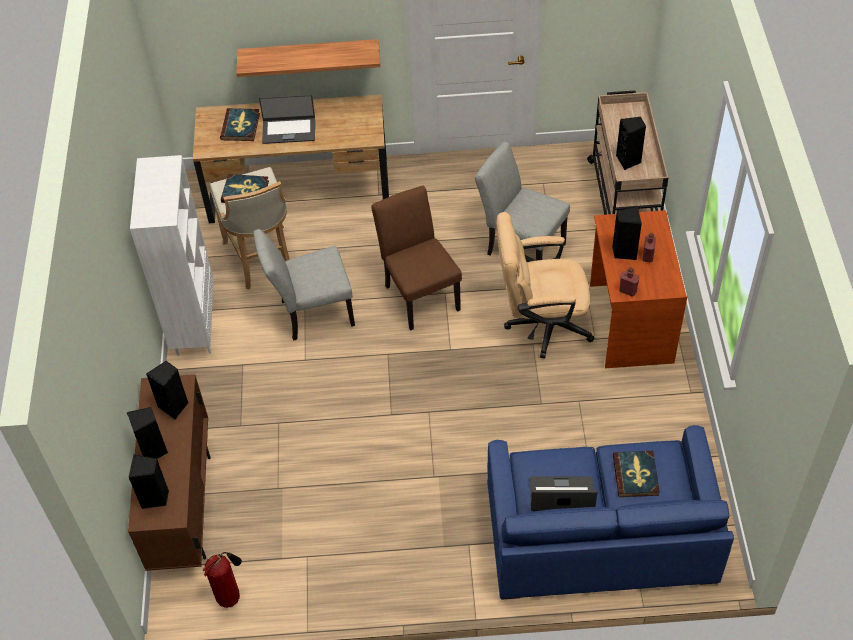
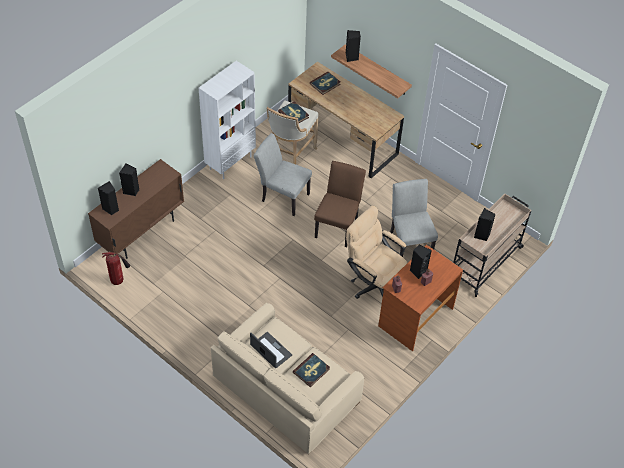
camera: 40 degrees right, 0 degrees up
(174, 406) = (158, 180): black speaker -> black speaker (352, 57)
(289, 130) = (343, 101): laptop -> none
(599, 534) = (285, 389): blue sofa -> beige sofa

